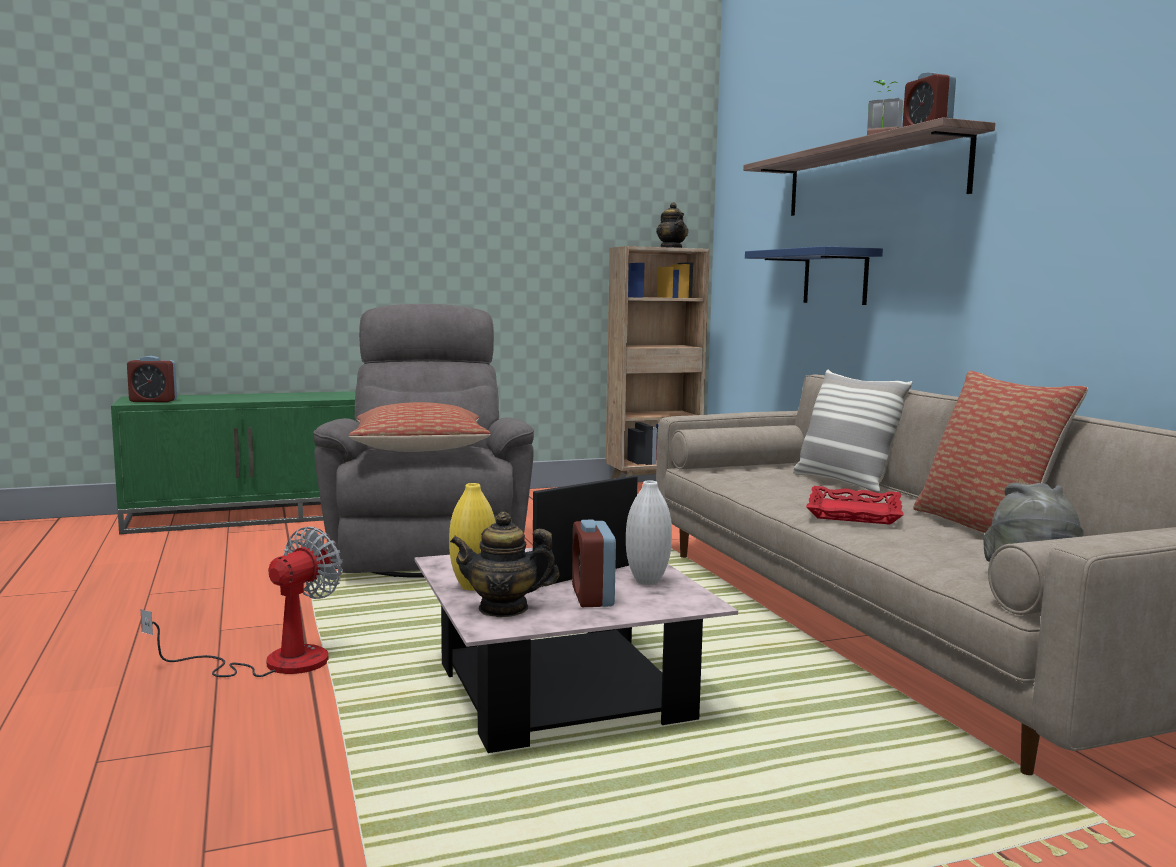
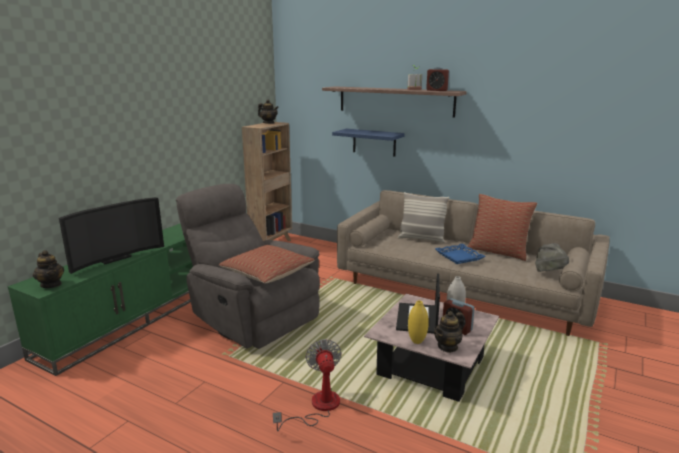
camera: 40 degrees left, 10 degrees up
(153, 401) = (51, 284): alarm clock -> teapot
(272, 397) = (114, 258): none -> television
(853, 512) = (459, 257): red tray -> blue tray

